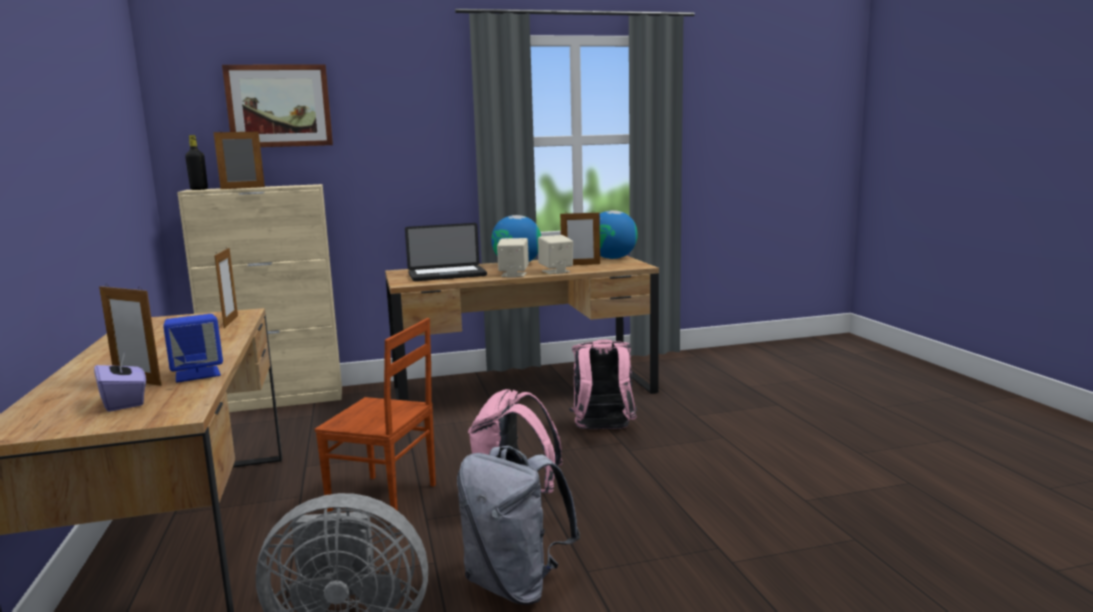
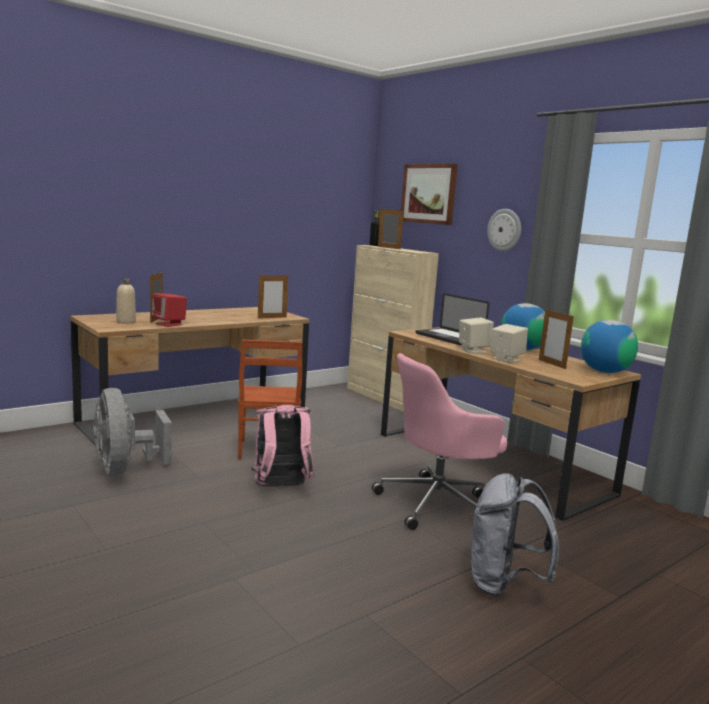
camera: 65 degrees right, 0 degrees up
(124, 402) = (126, 322): purple tissue box -> beige bottle
(198, 374) = (169, 324): blue speaker -> red speaker
(420, 143) = (504, 230): none -> wall clock
(515, 585) = (180, 503): grey backpack -> grey backpack (504, 584)
(603, 431) = (438, 504): pink backpack -> pink office chair

